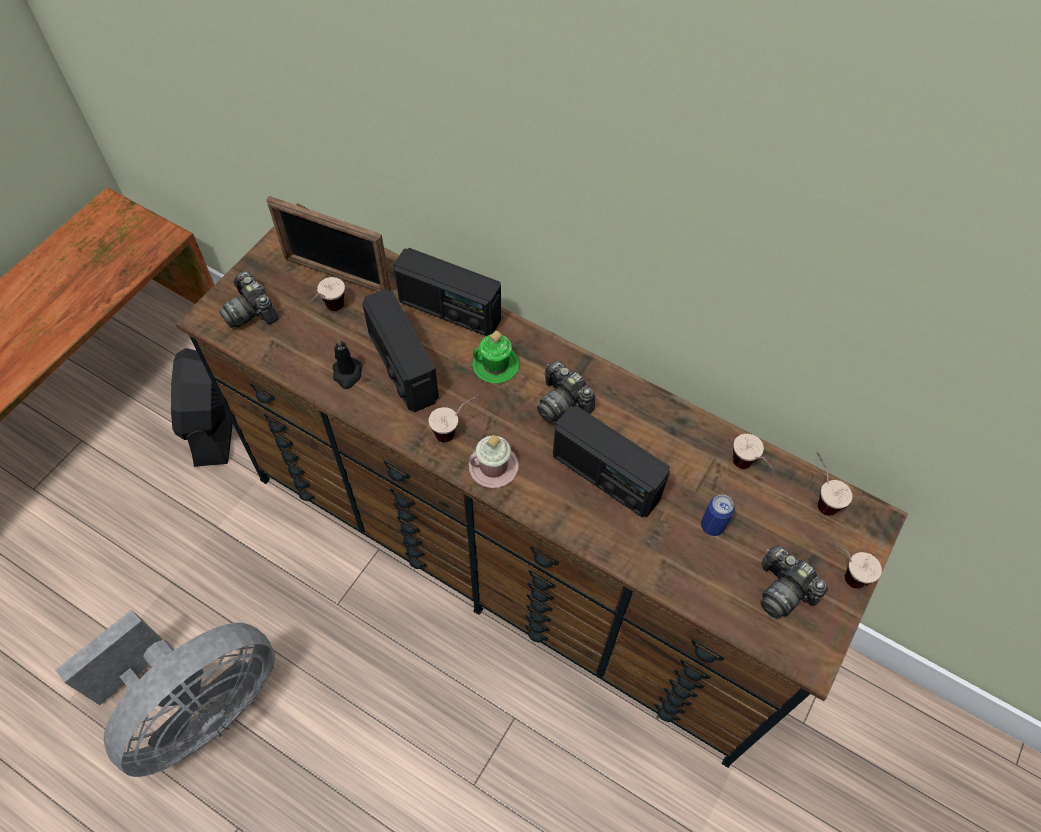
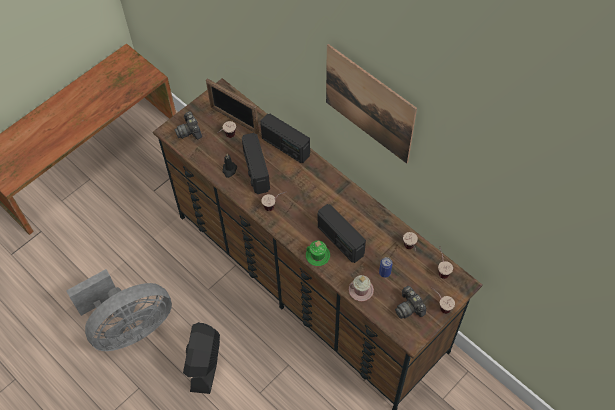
camera: 15 degrees right, 0 degrees up
(214, 423) = (160, 182): black fan -> black fan (205, 363)
(493, 467) = (288, 226): pink mug -> pink mug (361, 290)
(495, 365) = (301, 178): green mug -> green mug (317, 255)
(562, 402) = (329, 202): camera -> none
(650, 167) = (369, 104): none -> picture

